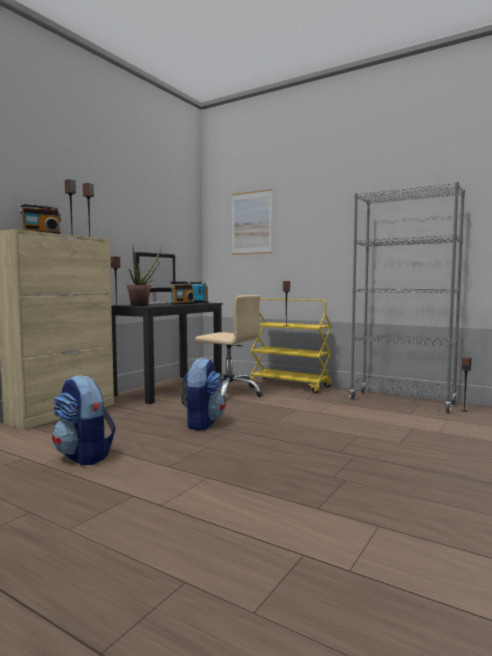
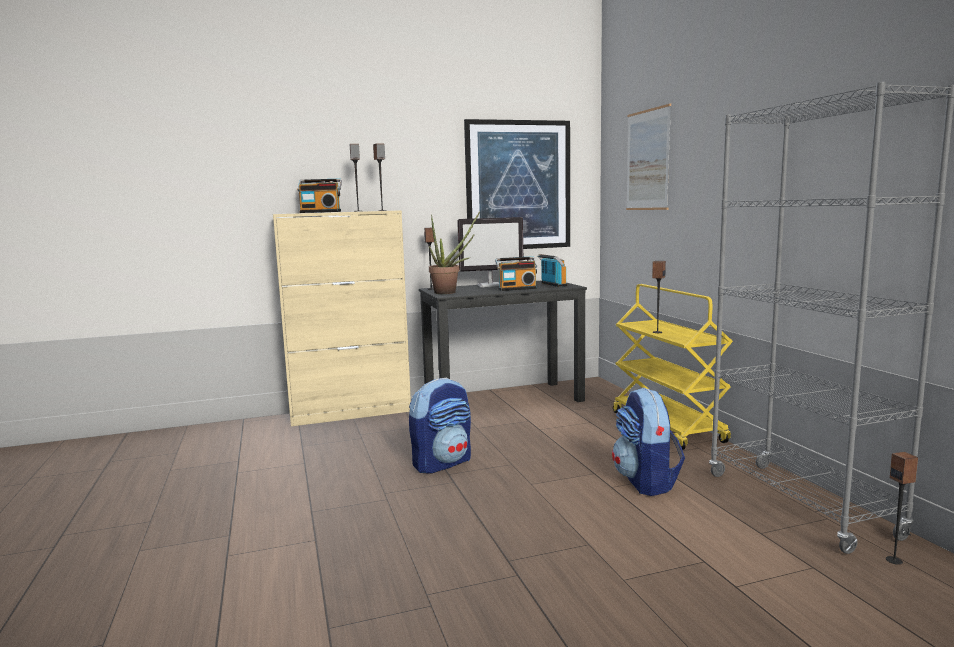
camera: 40 degrees right, 5 degrees up
(84, 456) = (275, 474): backpack -> backpack (646, 482)
(162, 233) = (518, 185): none -> picture
(229, 393) = (559, 422): beige office chair -> none

